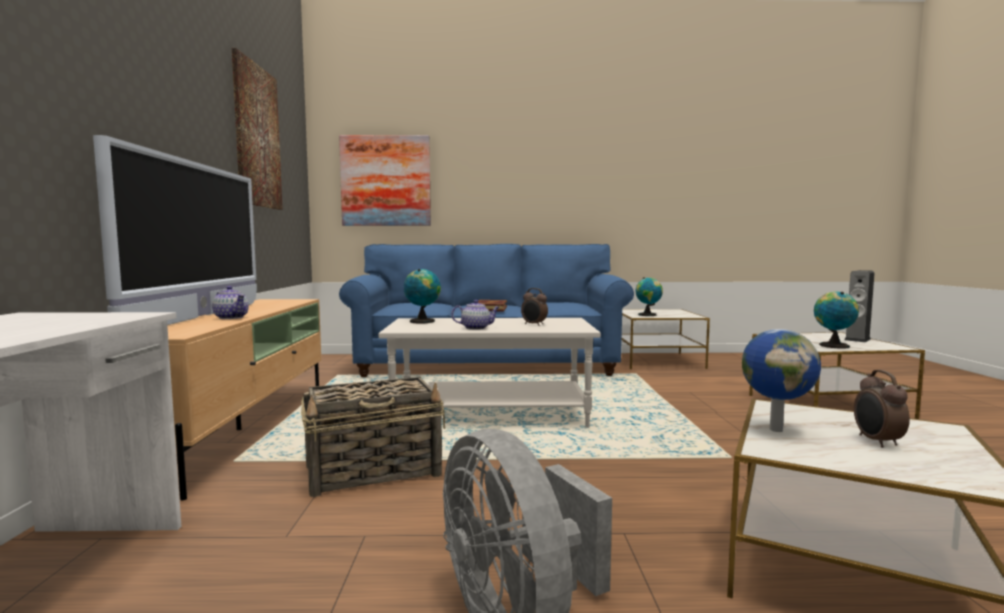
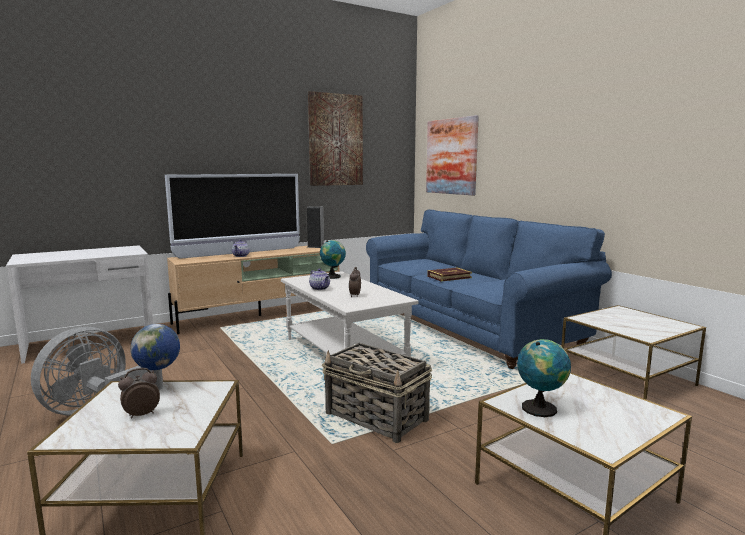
camera: 60 degrees right, 5 degrees up
(375, 471) = (227, 352): basket -> basket (377, 417)
(648, 315) = (604, 320): globe -> none
(857, 339) = (628, 424): speaker -> speaker (315, 247)

